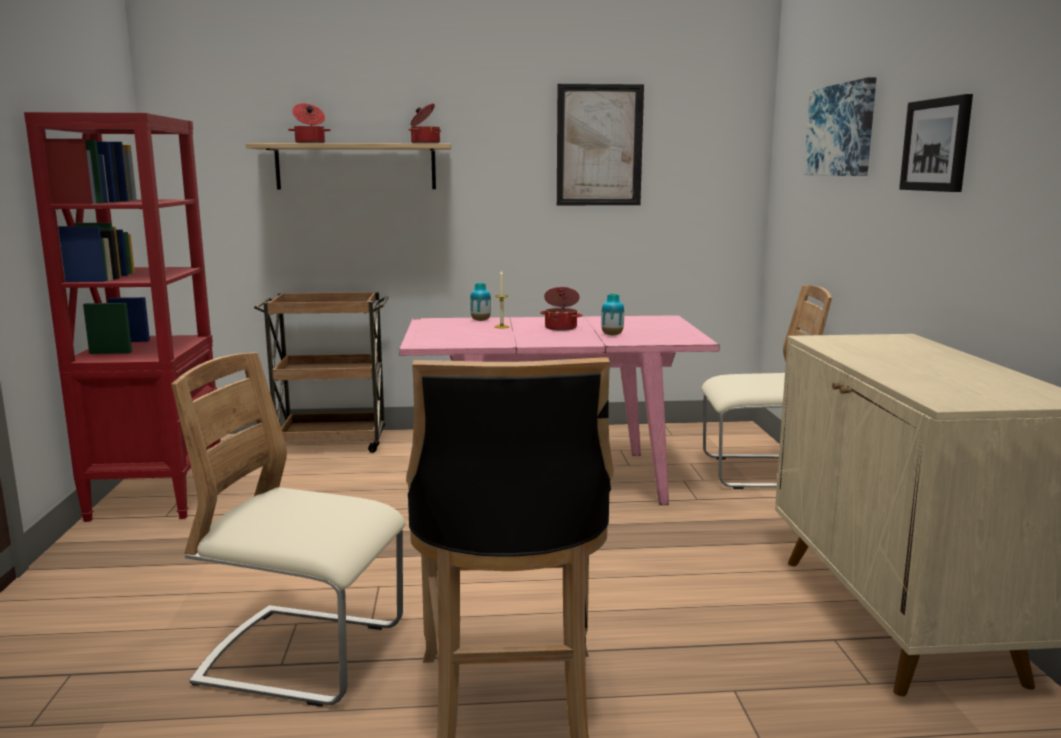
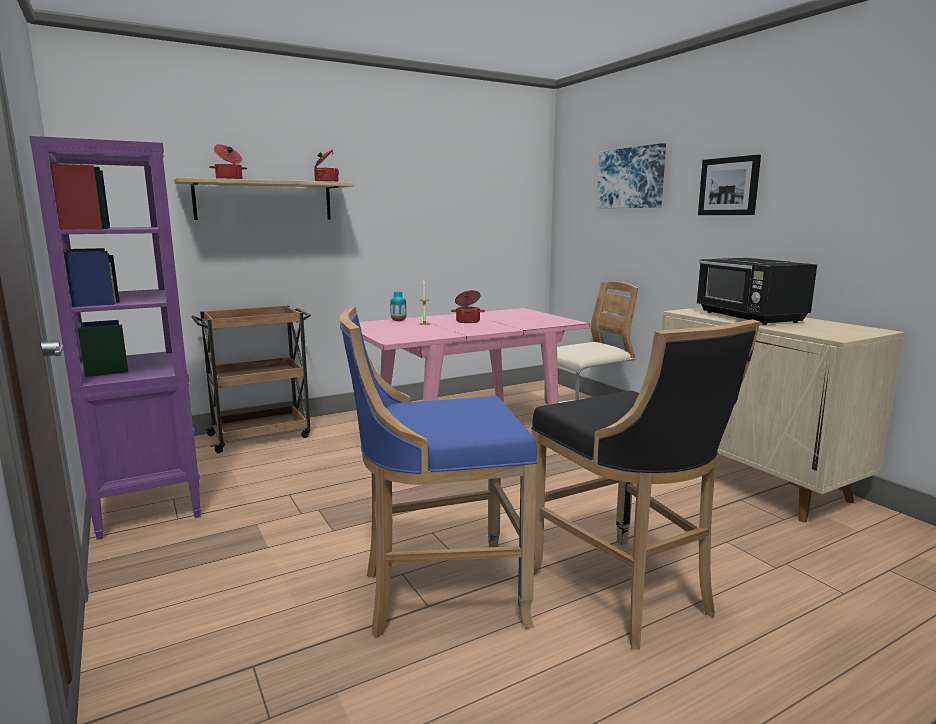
camera: 25 degrees left, 0 degrees up
(158, 495) = (147, 503): red bookcase -> purple bookcase
(303, 655) = (437, 595): beige chair -> blue stool
(599, 145) = (447, 187): picture -> none
(612, 335) = (512, 323): vase -> none
(896, 357) = (749, 317): none -> black microwave

